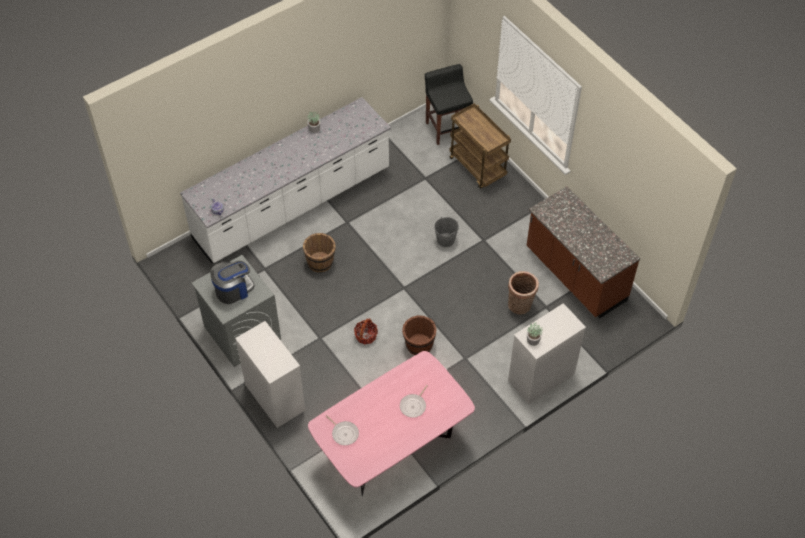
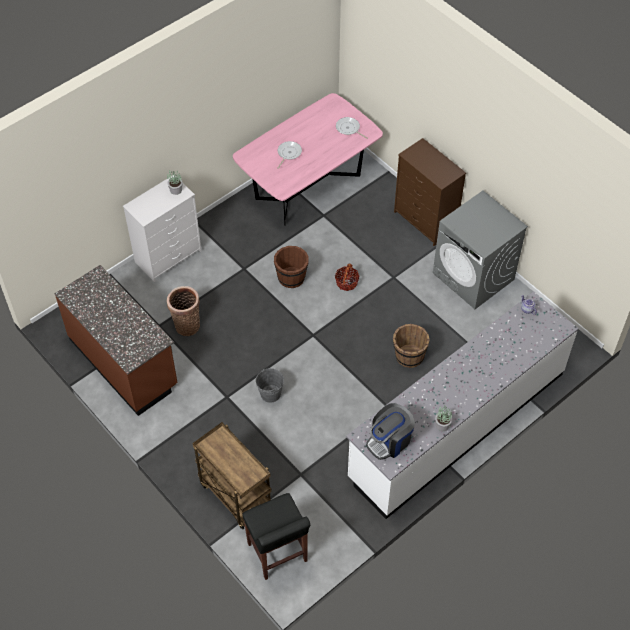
camera: 175 degrees right, 0 degrees up
(233, 290) = (482, 222): coffee machine -> coffee machine (389, 441)
(274, 397) = (425, 221): white dresser -> brown dresser

